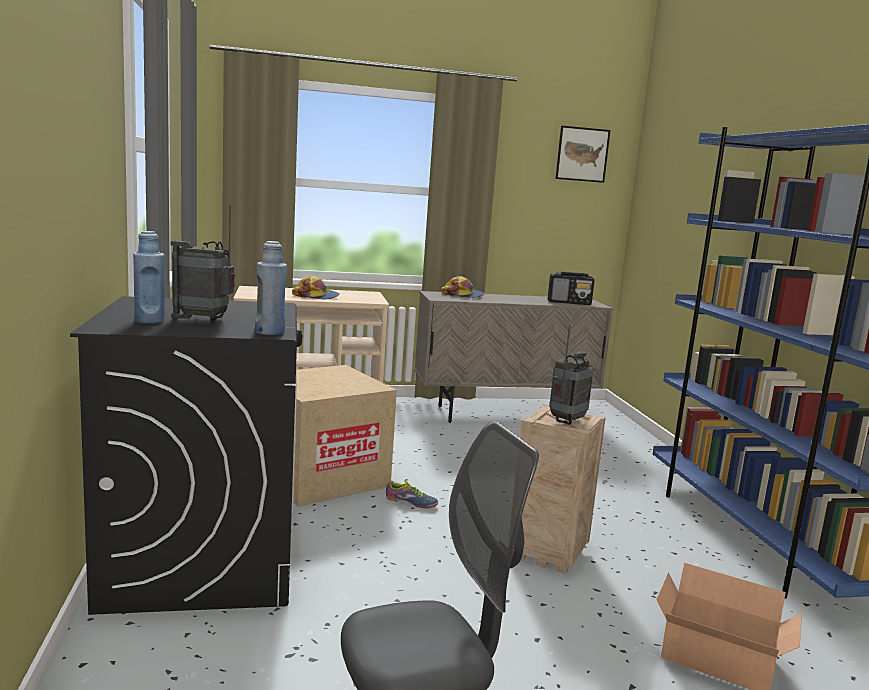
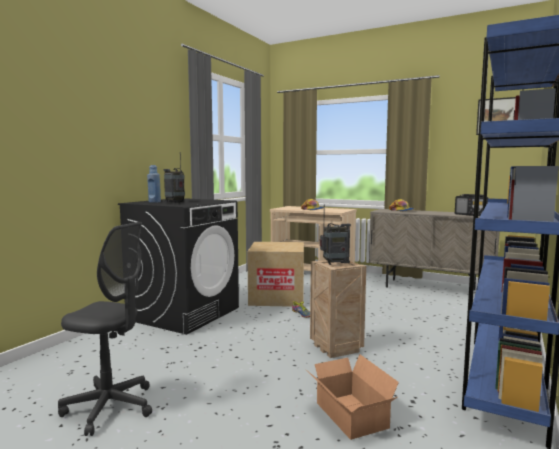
camera: 40 degrees right, 5 degrees down
(270, 332) = (183, 205): blue bottle -> none

